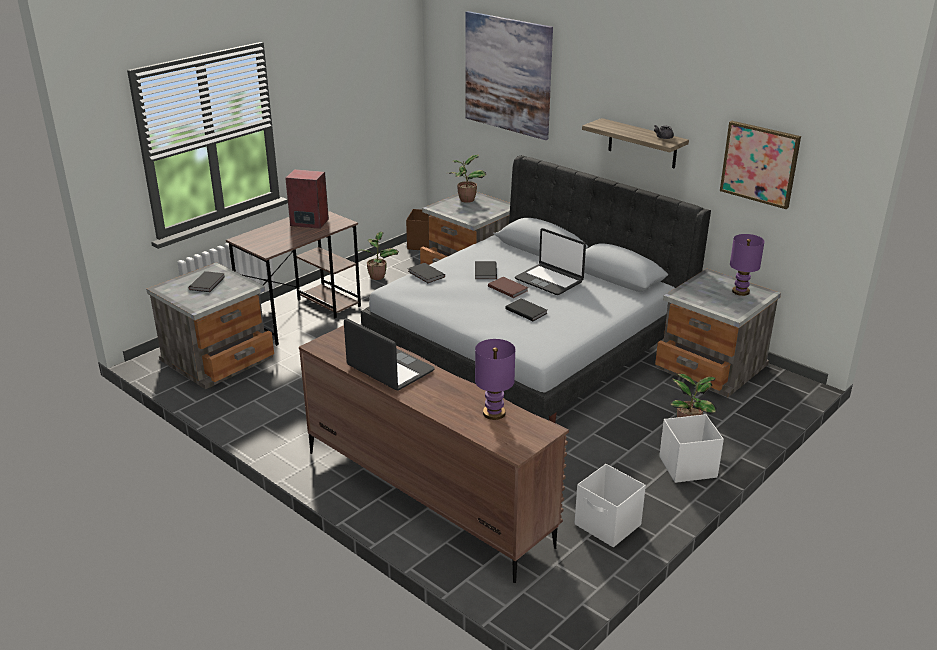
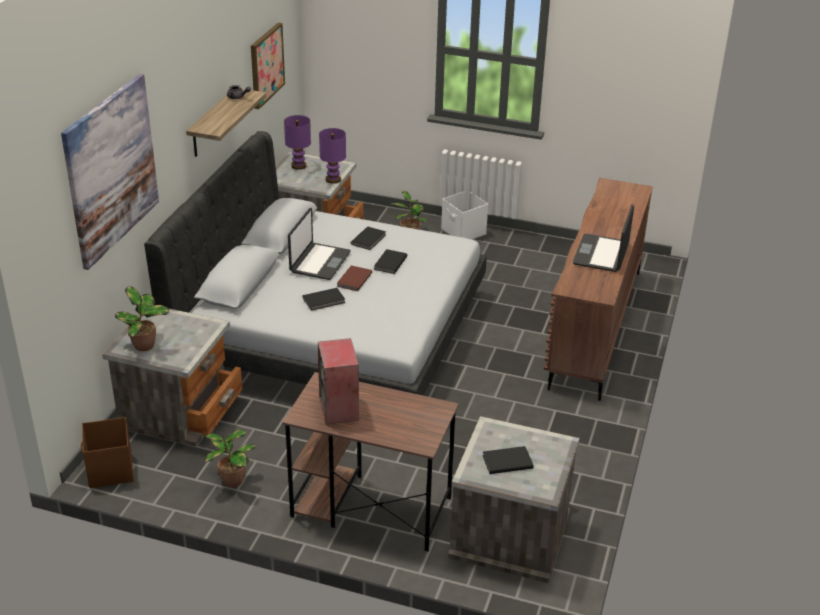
camera: 115 degrees left, 5 degrees up
(426, 274) = (358, 332): black book -> black book (369, 239)
(494, 413) = (609, 203): purple table lamp -> purple table lamp (332, 179)
(608, 525) = (553, 251): white storage box -> none

